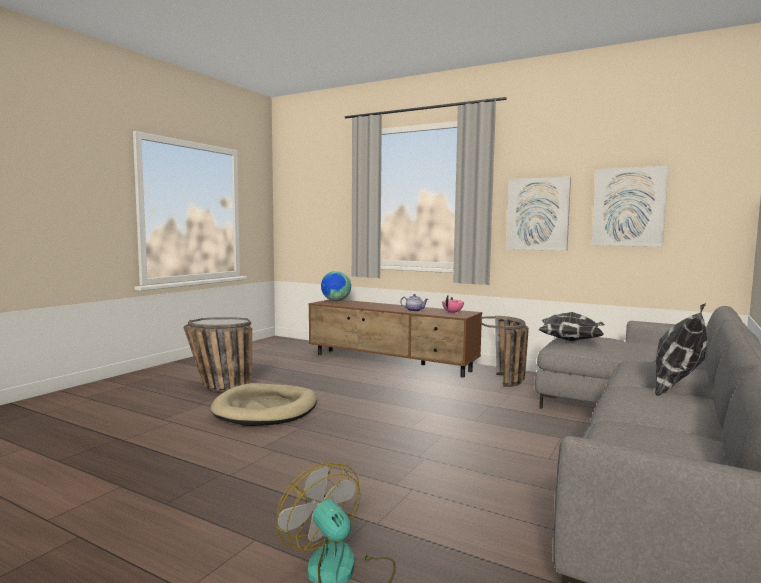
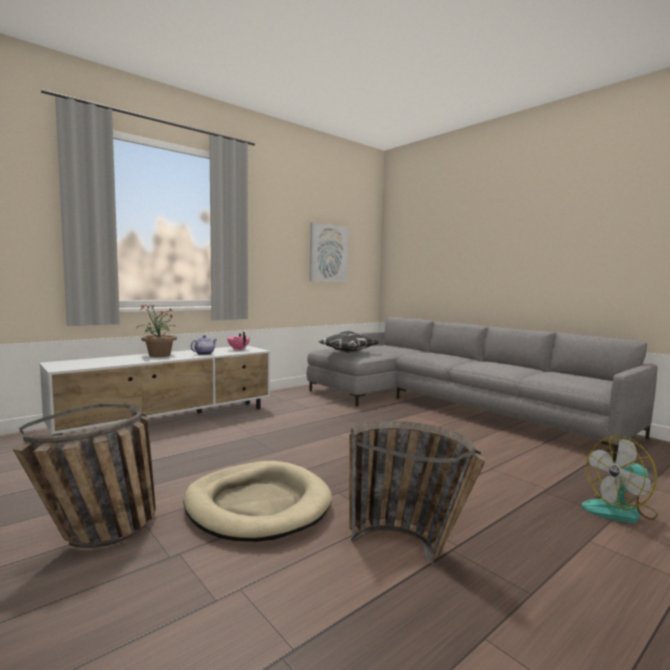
camera: 70 degrees left, 0 degrees up
(336, 301) = (65, 363): globe -> none
(388, 306) = (159, 355): none -> potted plant
(391, 363) = (170, 421): brown tv stand -> white tv stand
(508, 383) = (294, 401): basket -> basket (412, 550)
(538, 214) = (273, 254): picture -> none
(678, 388) = (472, 359): pillow -> none

